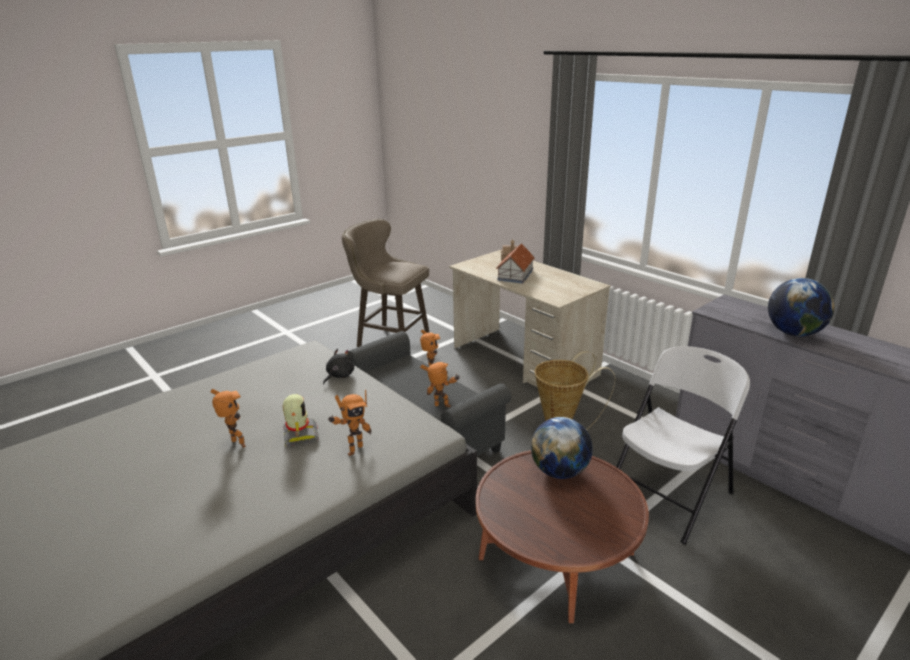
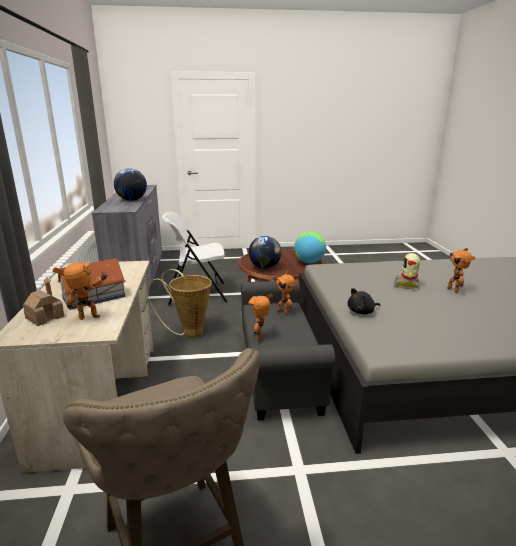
camera: 145 degrees left, 5 degrees down
(353, 449) = (375, 271): toy robot -> toy robot (89, 319)
(511, 520) = (309, 262): none -> globe

